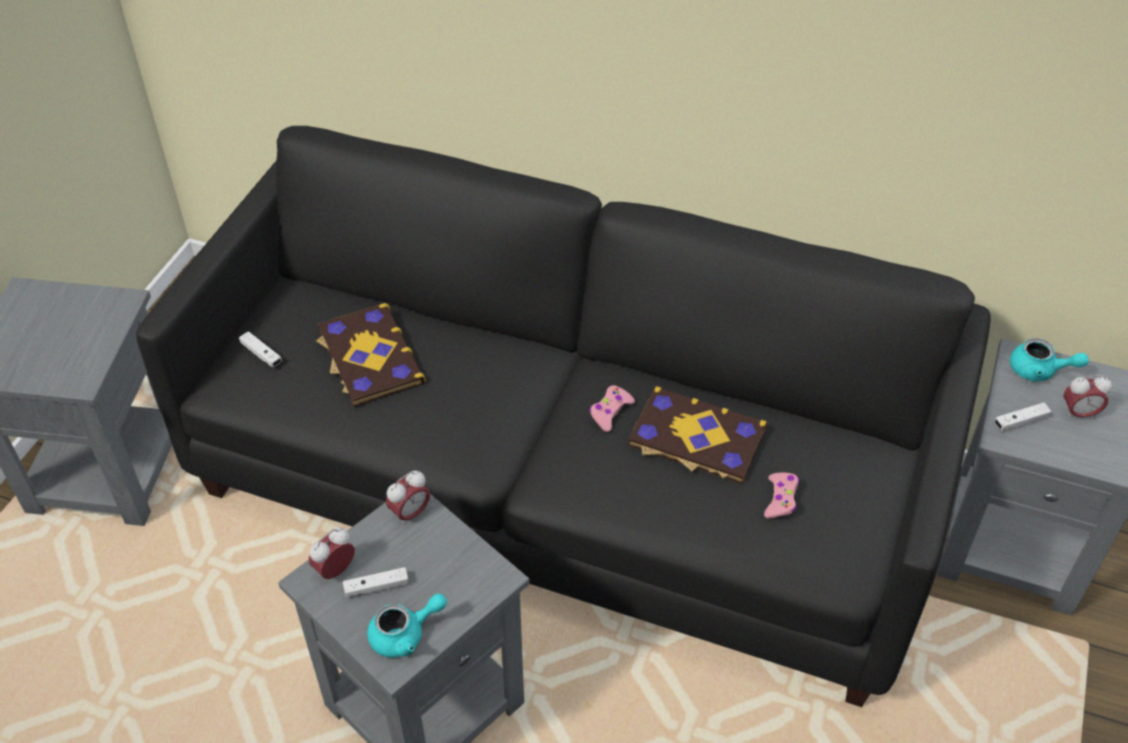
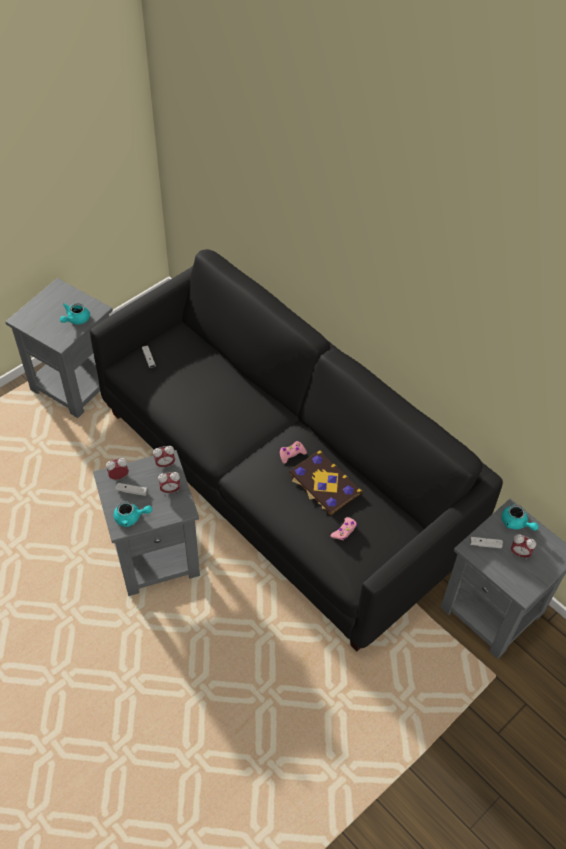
camera: 25 degrees right, 5 degrees up
(89, 333) = (75, 319): none -> turquoise teapot
(369, 357) = (196, 380): book -> none
(448, 554) = (170, 490): none -> alarm clock

